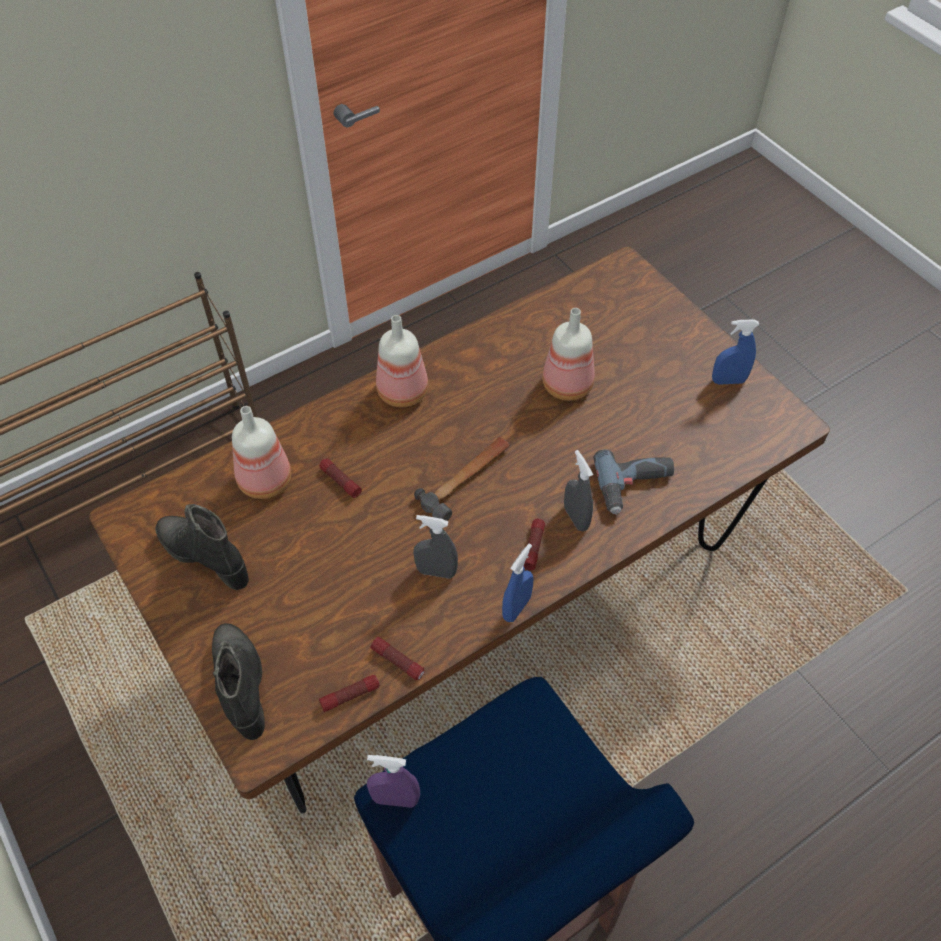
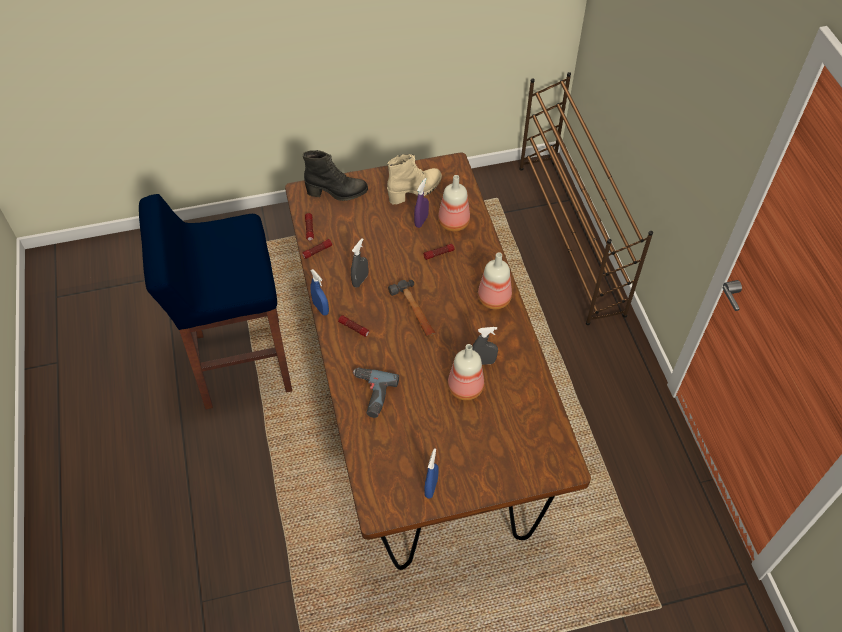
camera: 110 degrees right, 0 degrees up
(205, 556) = (415, 191): black boot -> beige boot
(395, 799) = (244, 224): purple spray bottle -> purple spray bottle (421, 221)
(576, 518) = (363, 355): grey spray bottle -> grey spray bottle (483, 362)

